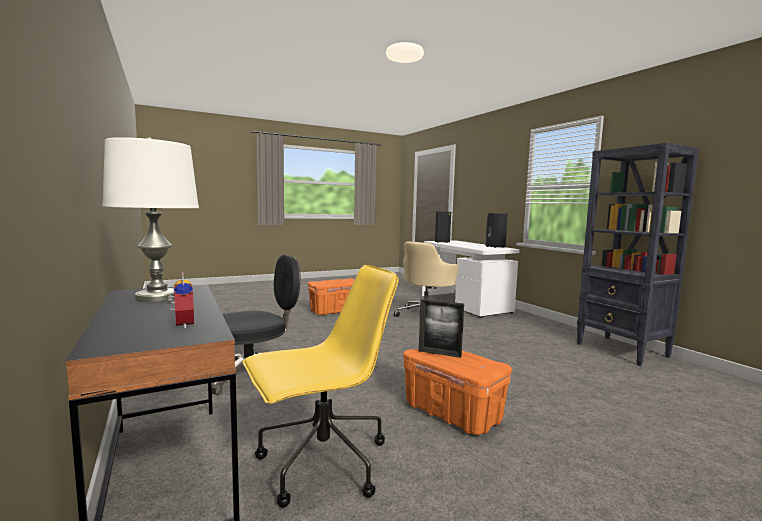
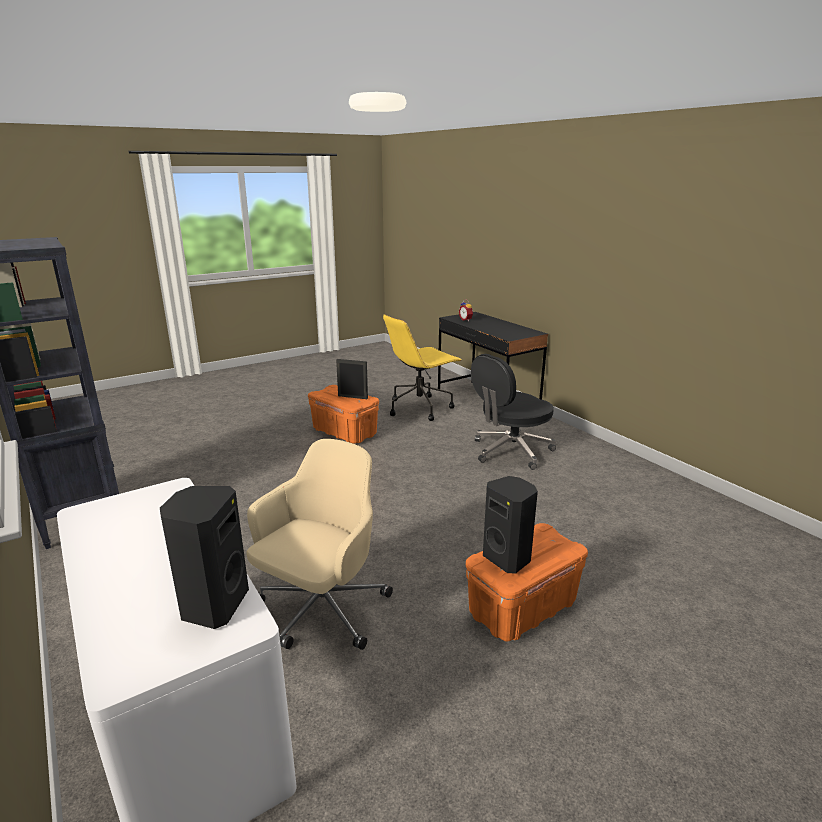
camera: 175 degrees right, 15 degrees up
(157, 297) = (509, 330): white table lamp -> none
(494, 247) = (101, 530): black speaker -> black speaker (508, 558)

